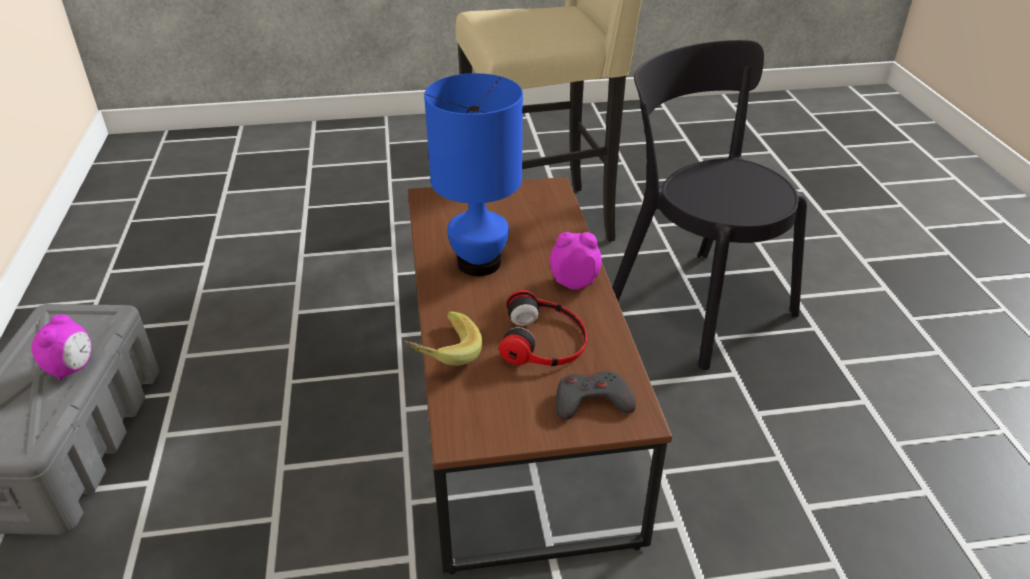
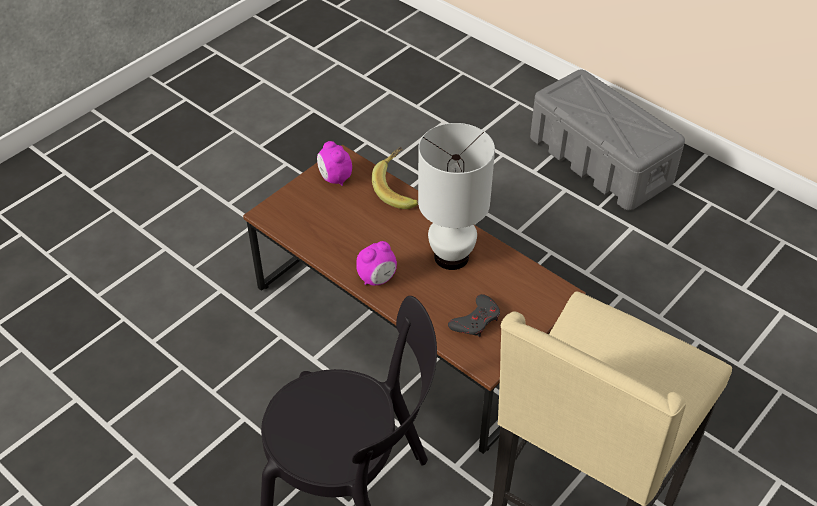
camera: 140 degrees right, 10 degrees up
(72, 368) = (599, 125): alarm clock -> alarm clock (335, 178)
(480, 263) = (450, 257): blue table lamp -> white table lamp
(544, 340) = (354, 228): headphones -> none
(592, 401) = (296, 209): grey game controller -> grey game controller (476, 320)

